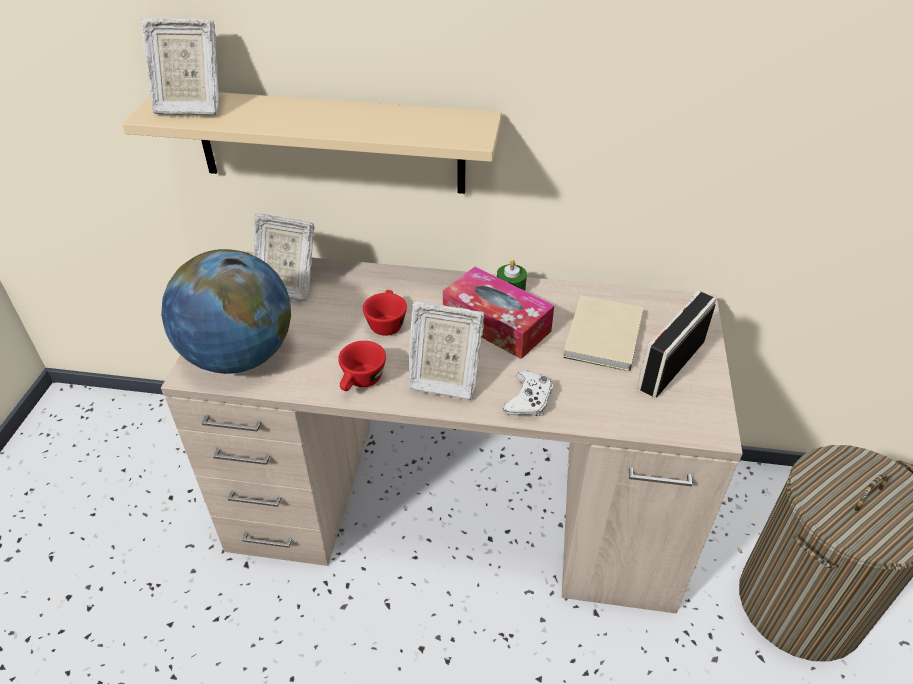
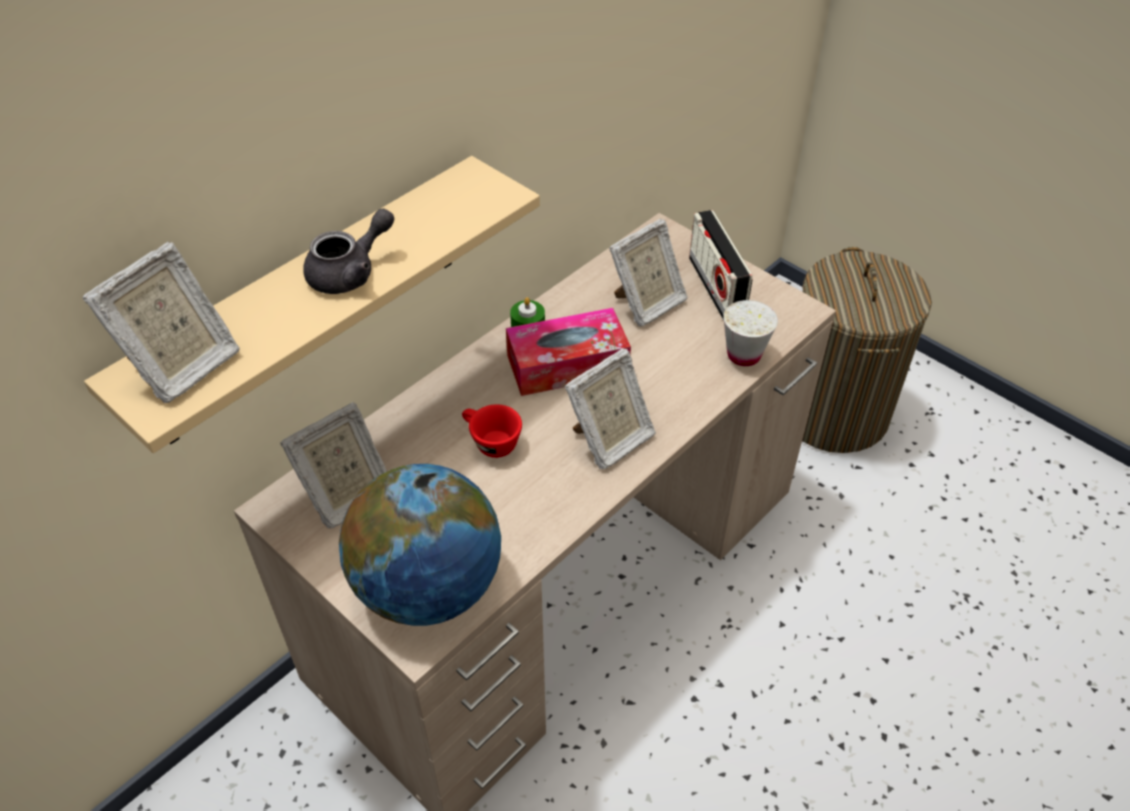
camera: 55 degrees left, 5 degrees up
(326, 120) = (350, 272): none -> grey teapot
(361, 382) = (560, 502): red cup -> none
(529, 400) = (683, 396): white game controller -> none
(605, 334) = (647, 304): beige book -> picture frame
(614, 415) = (743, 355): none -> white cup

